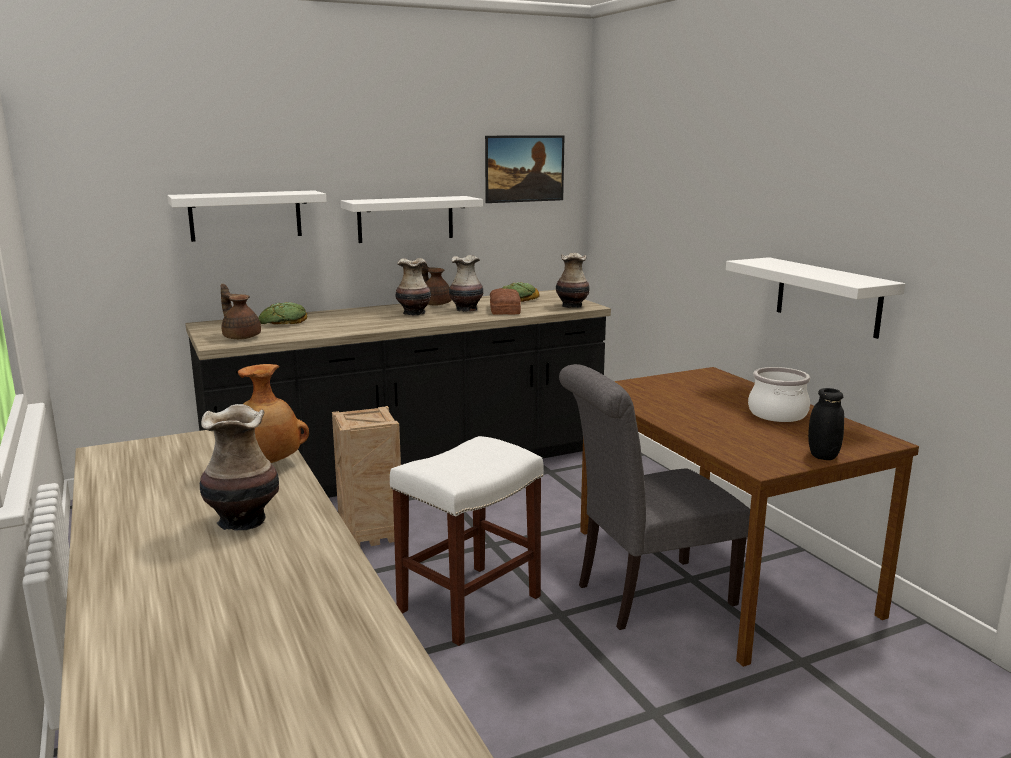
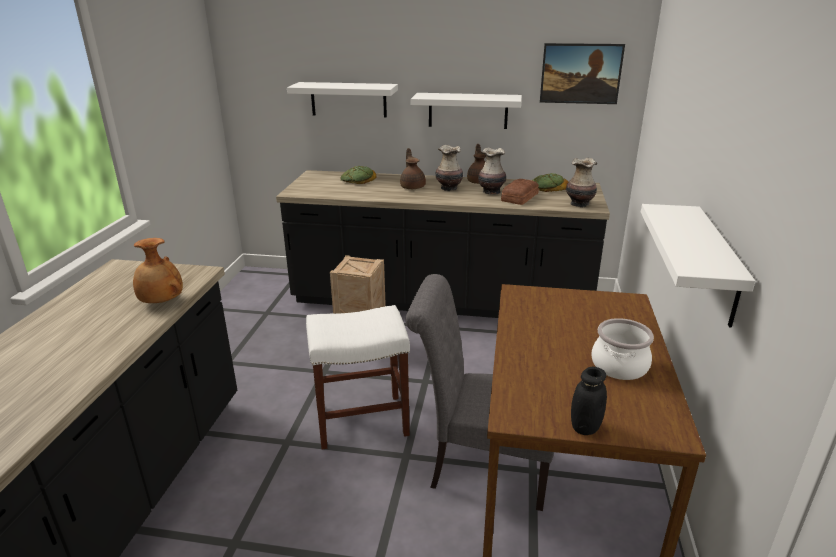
camera: 35 degrees right, 10 degrees up
(241, 337) = (314, 189): brown teapot -> brown teapot (413, 187)
(242, 521) = (84, 341): vase -> none

